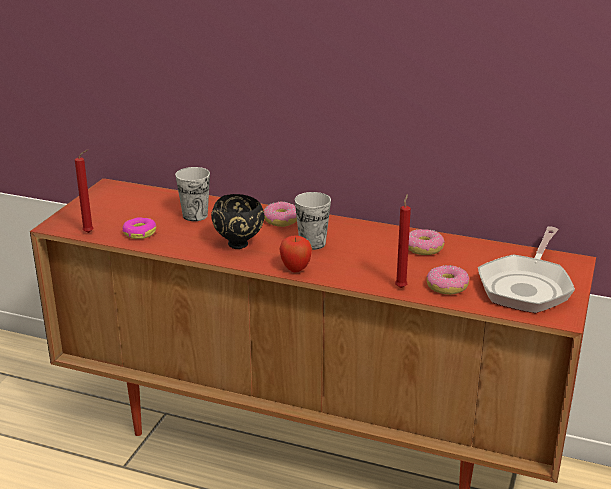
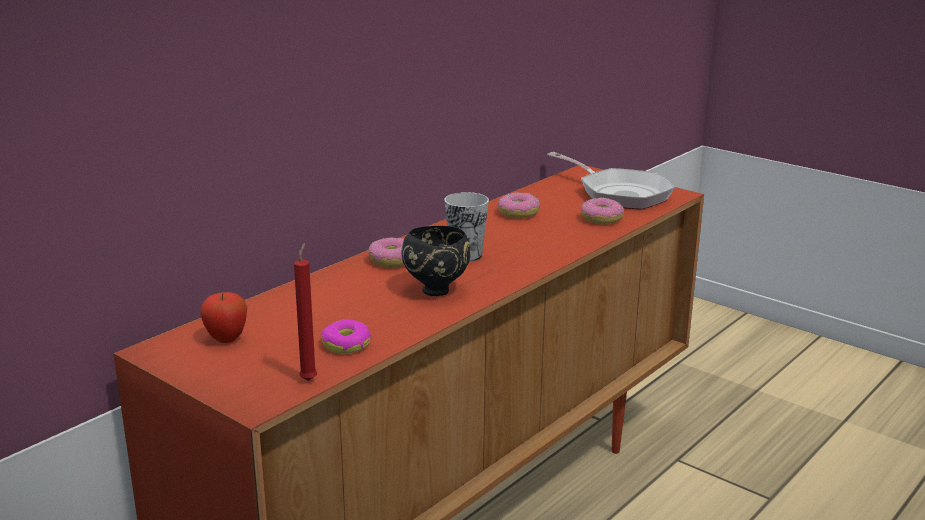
camera: 70 degrees left, 5 degrees down
(195, 215) = (328, 304): cup -> none
(295, 269) = (521, 272): apple -> apple (226, 339)
(401, 287) = (591, 235): red candle -> none

